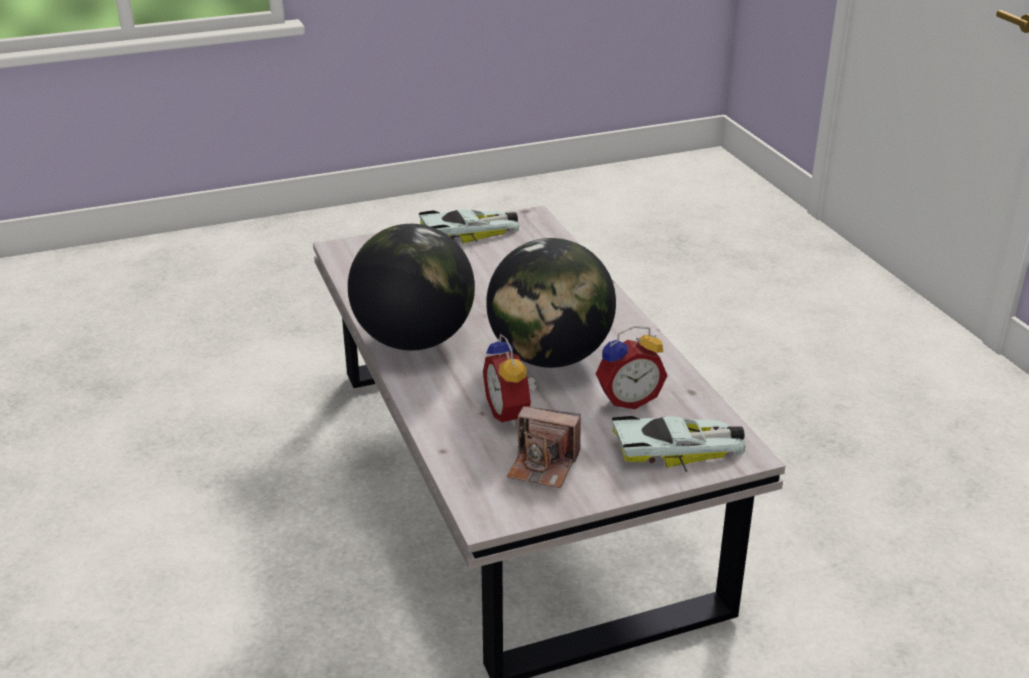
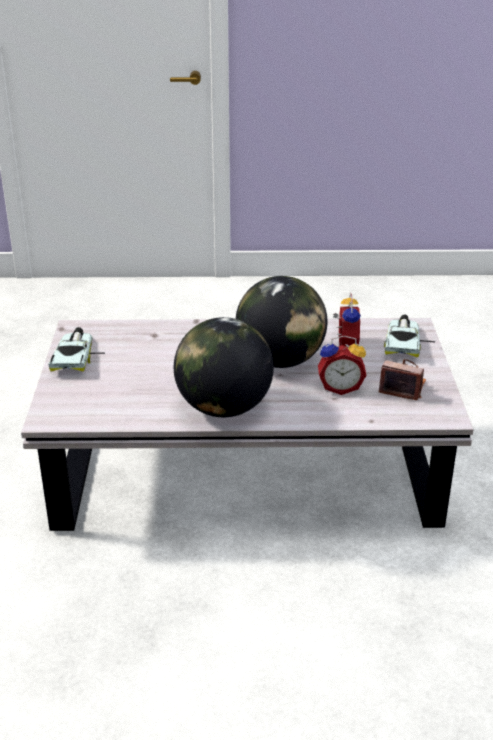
camera: 70 degrees left, 0 degrees up
(543, 465) = (402, 388): camera -> camera turned 105 degrees counterclockwise

